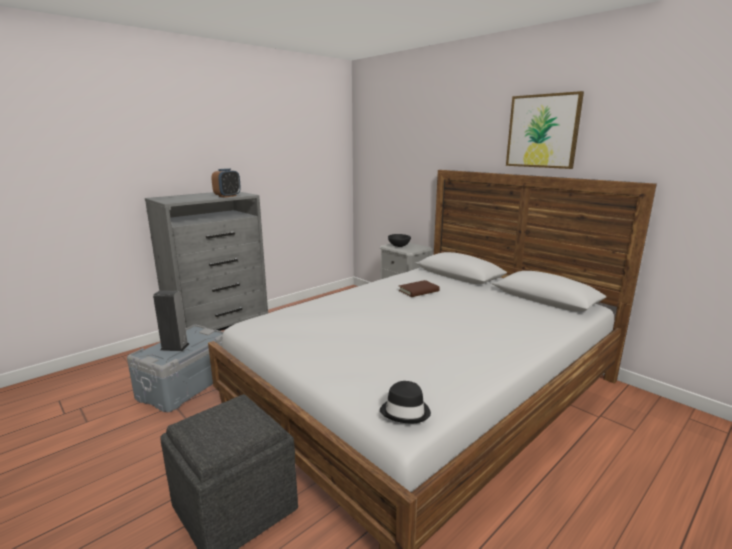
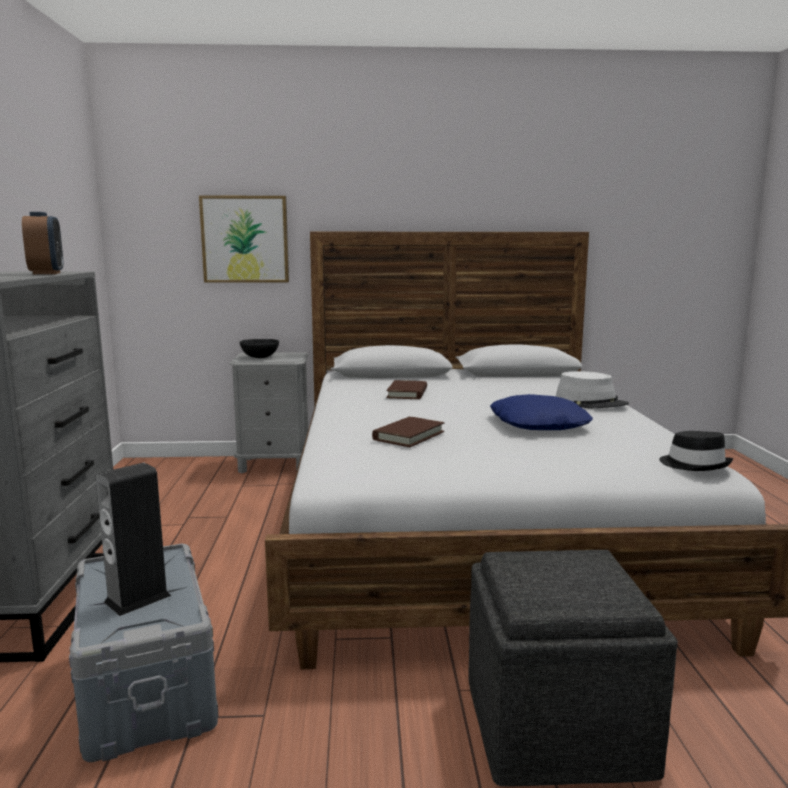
camera: 50 degrees left, 5 degrees down
(327, 317) = (408, 436): none -> brown book
(421, 339) = (539, 424): none -> blue pillow
(511, 339) = (591, 402): none -> grey hat
(542, 131) = (460, 177): picture -> picture (245, 239)

